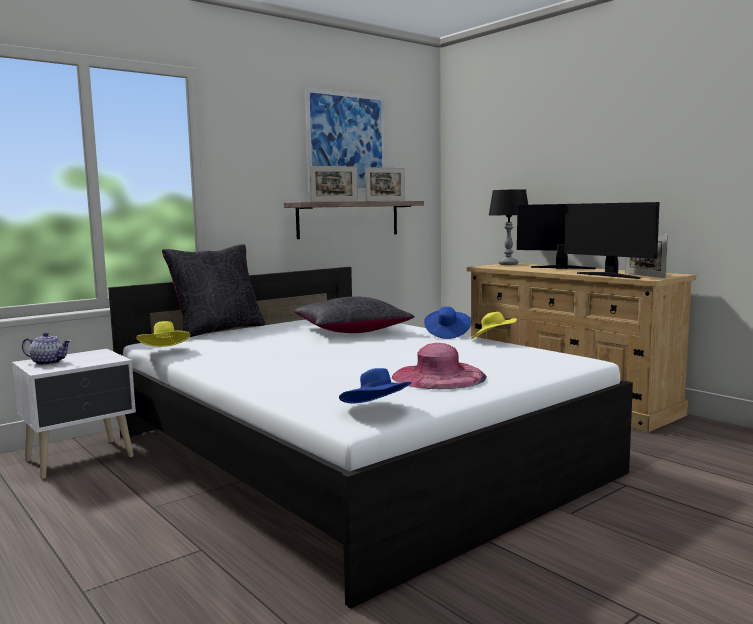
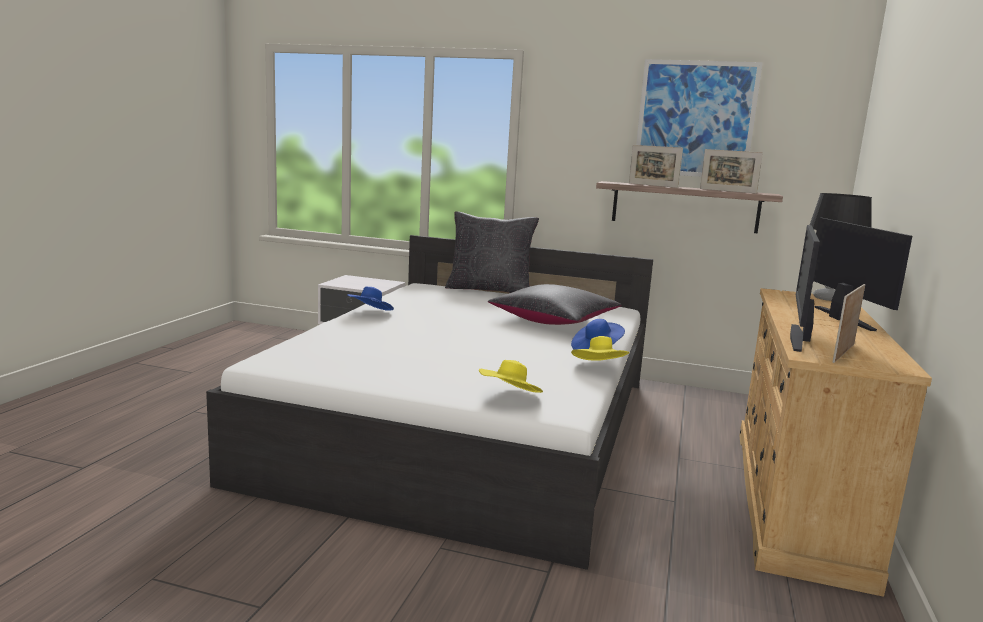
camera: 55 degrees right, 5 degrees up
(49, 362) = (351, 280): teapot -> none
(165, 351) = (396, 291): yellow hat -> yellow hat (509, 397)
(377, 410) = (289, 363): blue hat -> blue hat (370, 313)
(438, 376) = (411, 366): pink hat -> none

